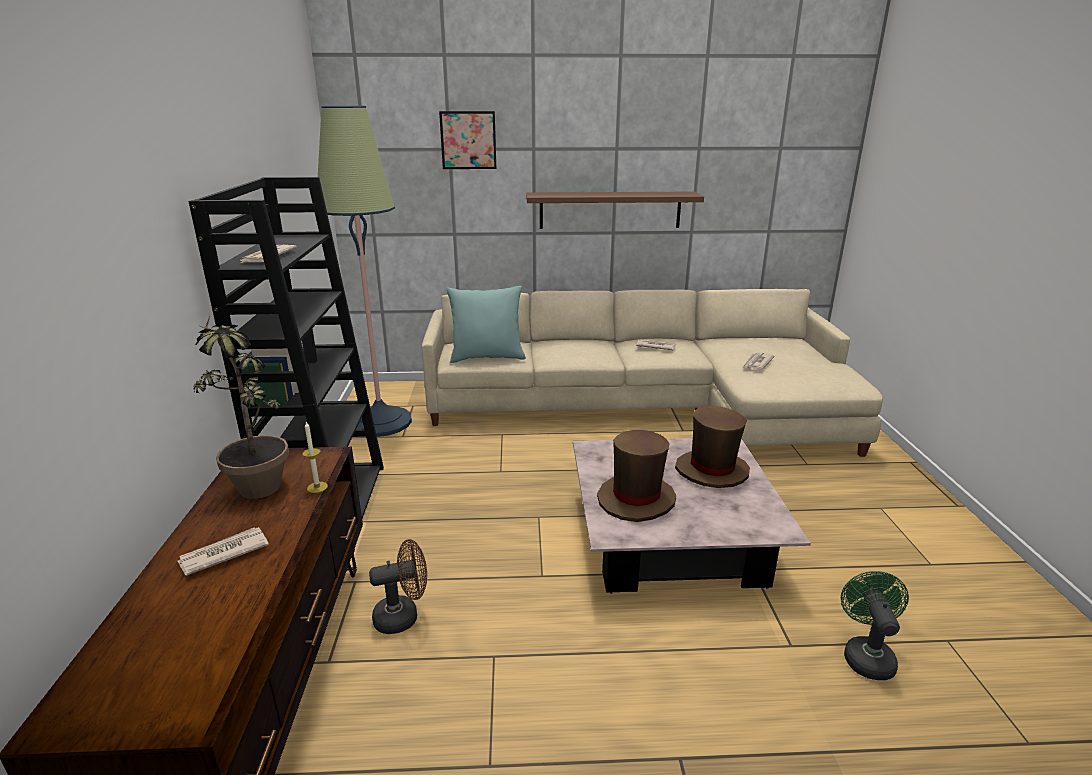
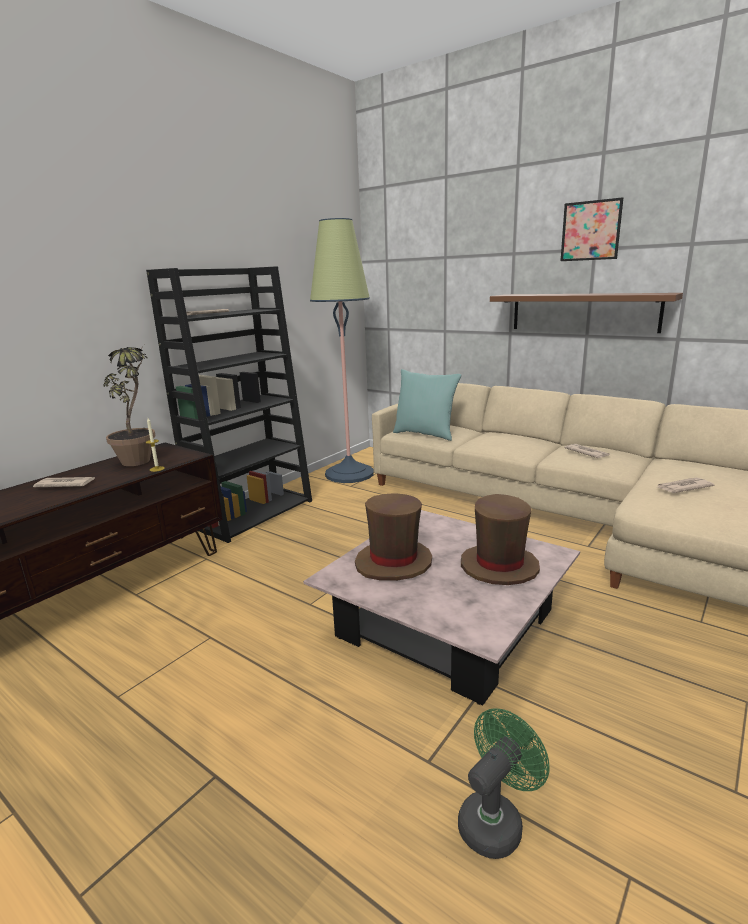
camera: 40 degrees right, 5 degrees down
(403, 616) = (200, 589): brown fan -> none
(468, 140) = (459, 248): picture -> picture (590, 230)

